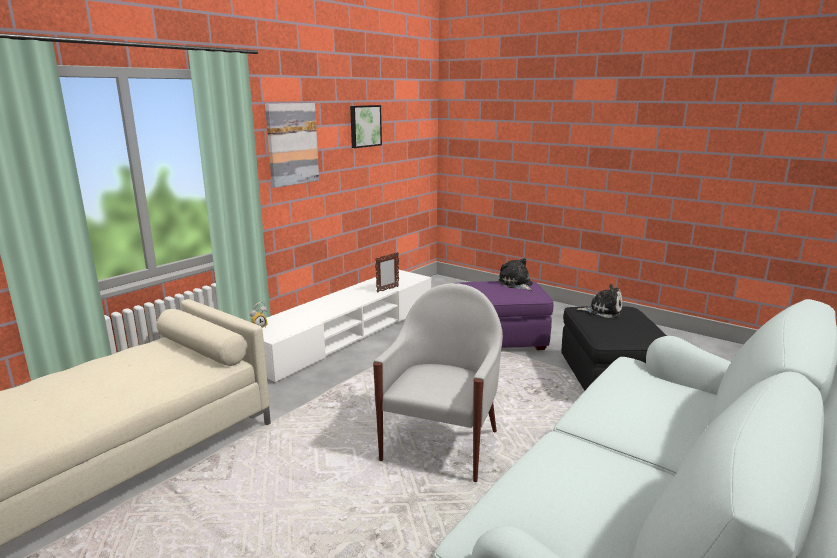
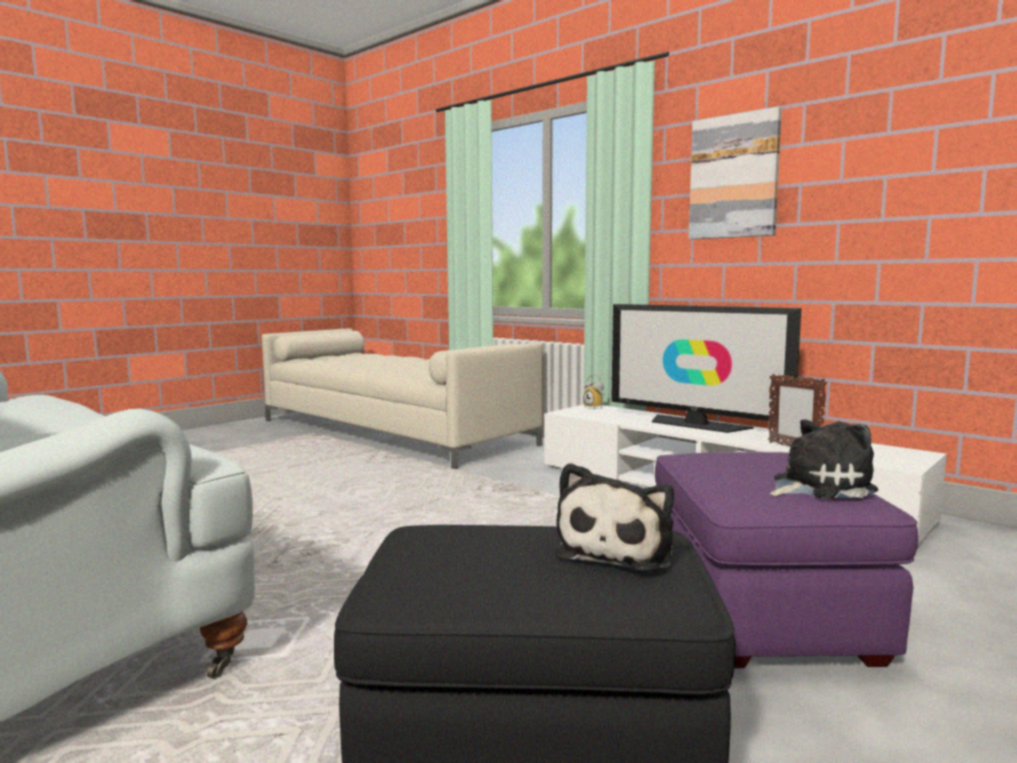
camera: 95 degrees right, 10 degrees down
(328, 303) = (696, 424): none -> television
(364, 126) = (920, 133): picture -> none
(441, 444) = (362, 538): white armchair -> none

